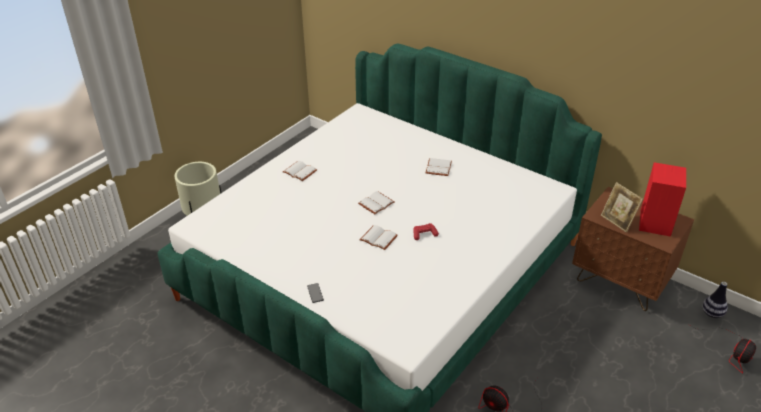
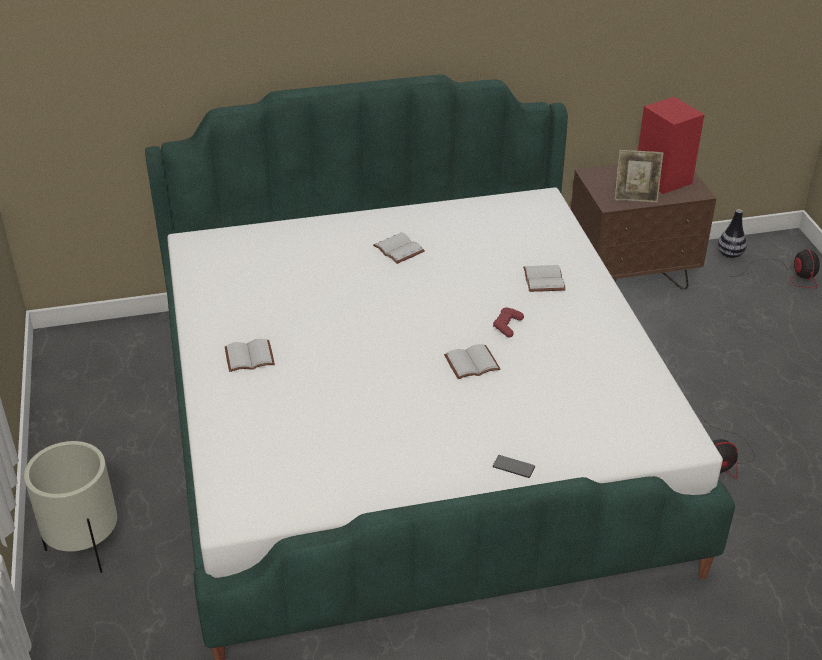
camera: 50 degrees left, 0 degrees up
(376, 203) = (402, 330): white book -> white book (542, 279)

